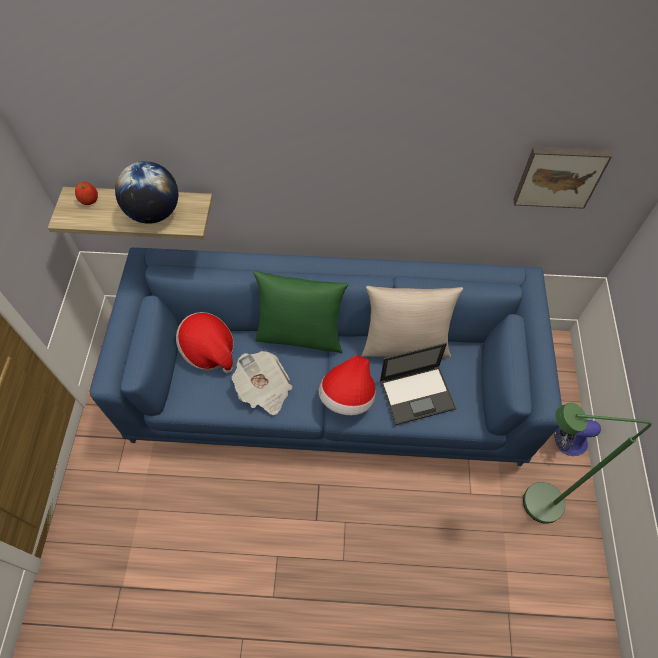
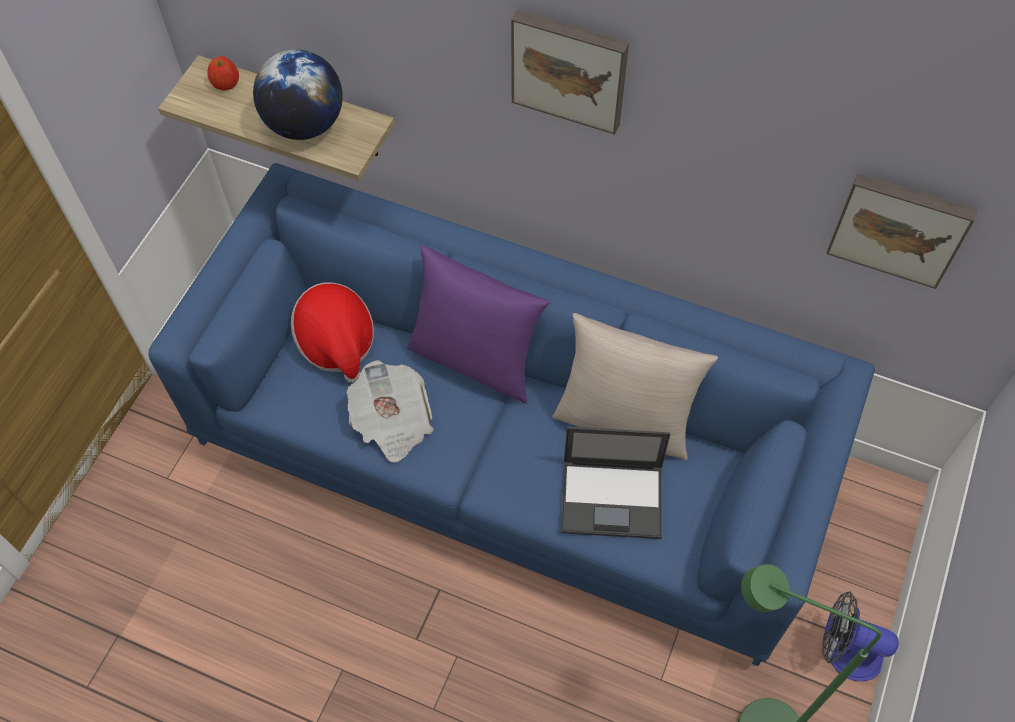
camera: 20 degrees right, 0 degrees up
(301, 335) = (476, 359): green pillow -> purple pillow
(335, 125) = (570, 69): none -> picture
(348, 396) = (509, 469): hat -> none

